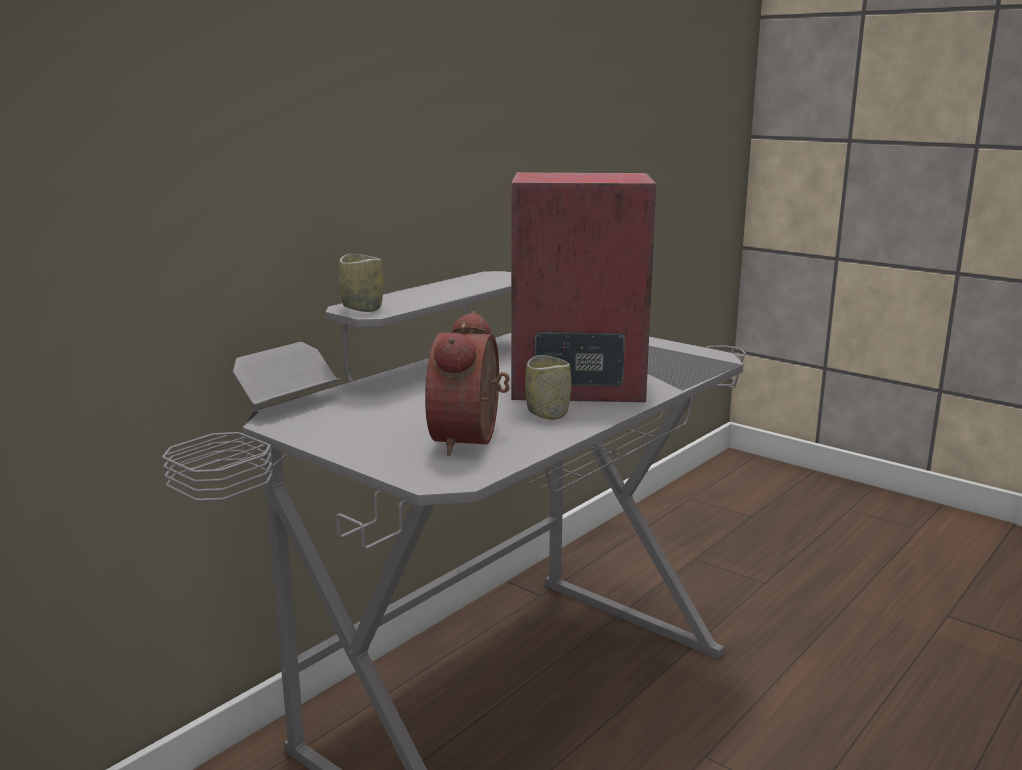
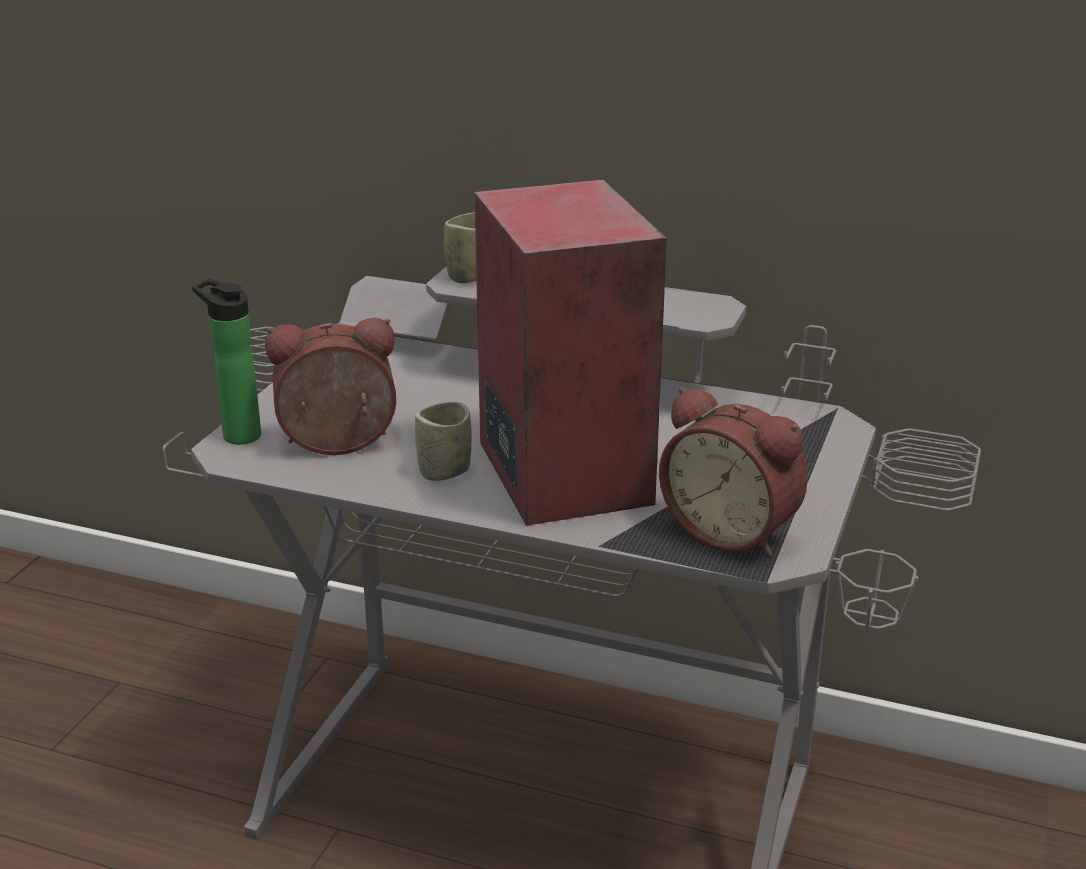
camera: 70 degrees right, 10 degrees up
(410, 473) = (237, 434): none -> bottle
(682, 361) = (732, 531): none -> alarm clock

